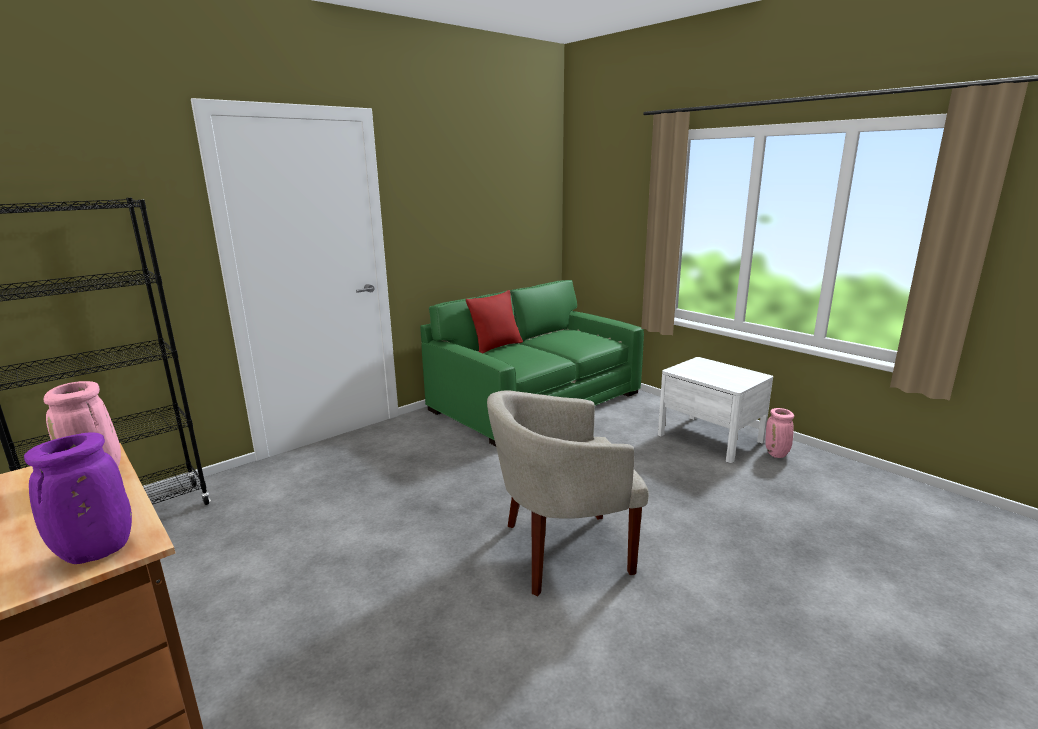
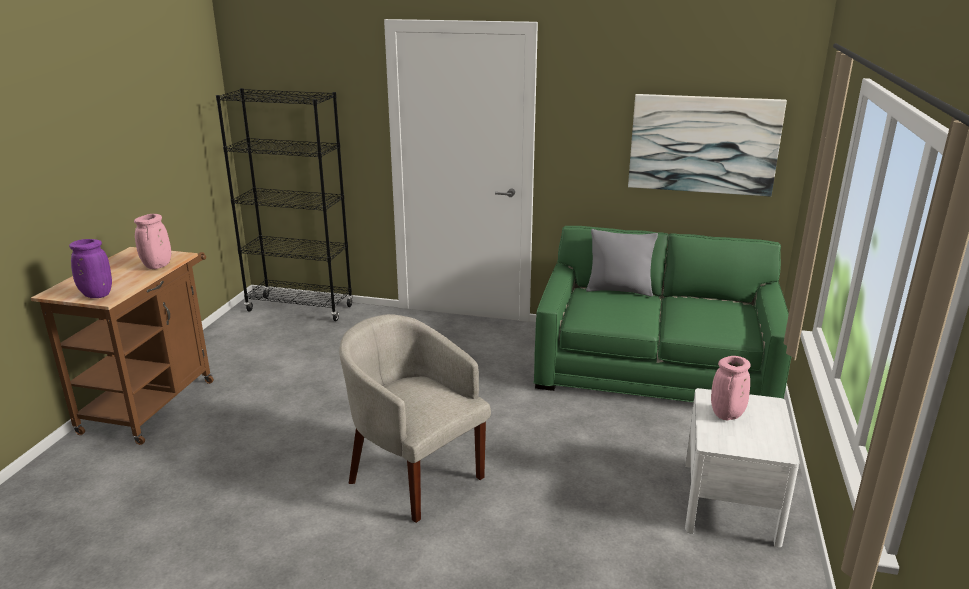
camera: 55 degrees right, 5 degrees up
(496, 347) = (619, 290): red pillow -> grey pillow
(507, 215) = (703, 144): none -> picture
(777, 454) = (758, 564): pink vase -> pink vase (726, 416)

